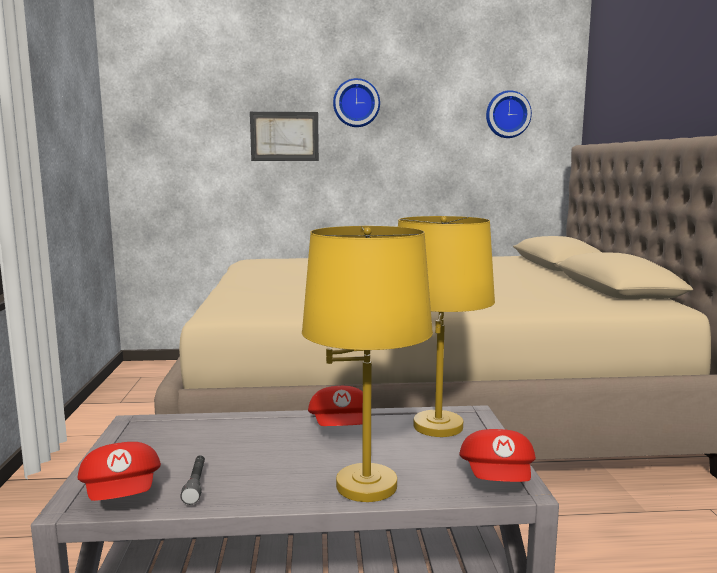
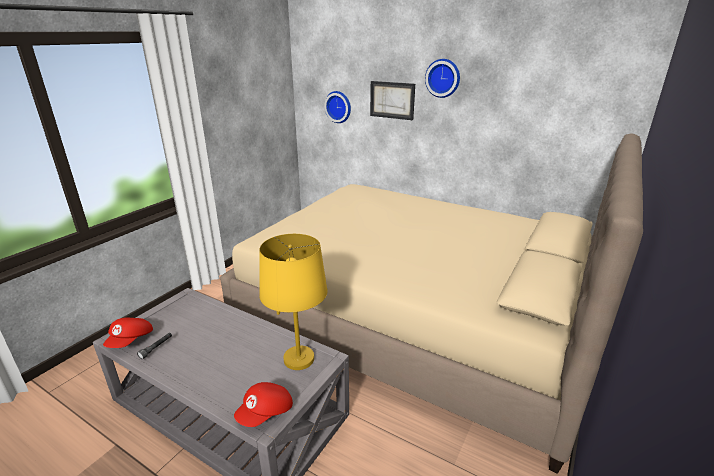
camera: 35 degrees right, 15 degrees up
(340, 427) = (254, 338): red cap -> none
(366, 485) = (209, 384): yellow table lamp -> none
(507, 114) = (573, 95): wall clock -> wall clock (339, 107)

